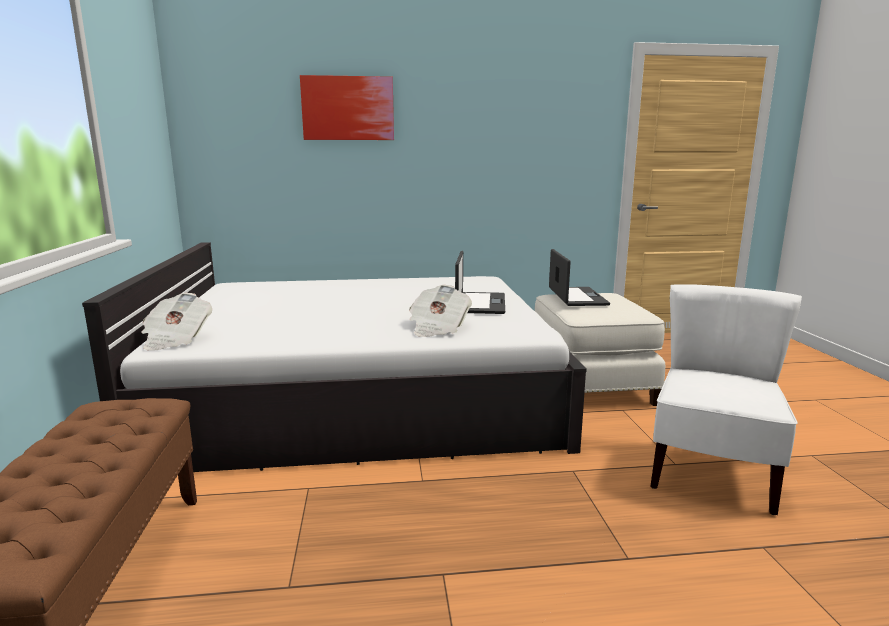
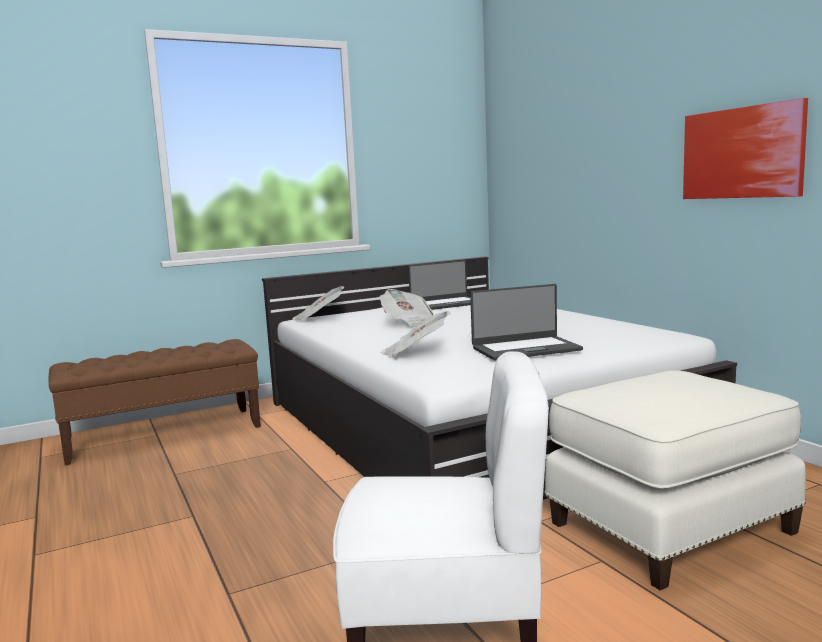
camera: 70 degrees right, 5 degrees down
(305, 315) = (408, 323): none -> newspaper
(348, 108) = (596, 114): picture -> picture (742, 153)
(576, 297) = (669, 378): laptop -> laptop (446, 304)

